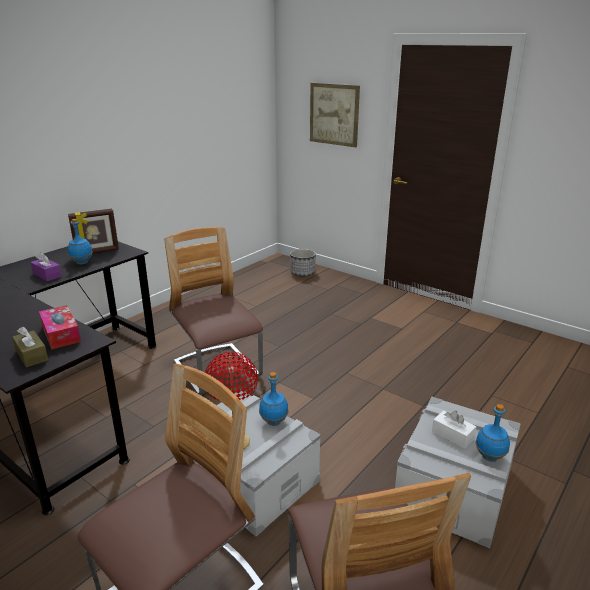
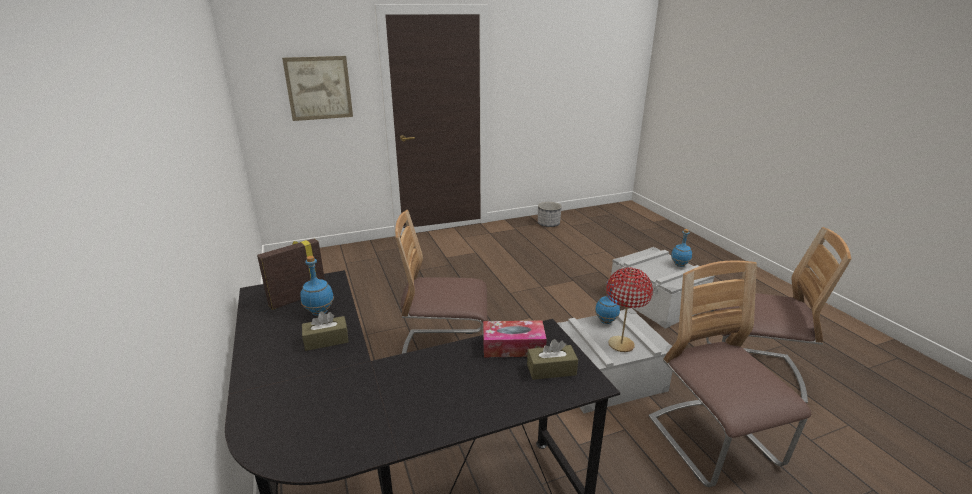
camera: 60 degrees left, 0 degrees up
(47, 275) = (326, 340): purple tissue box -> brown tissue box
(97, 252) = (298, 298): picture frame -> picture frame turned 135 degrees counterclockwise
(302, 273) = (330, 258): planter -> planter (548, 224)
(452, 435) = (655, 267): white tissue box -> none

